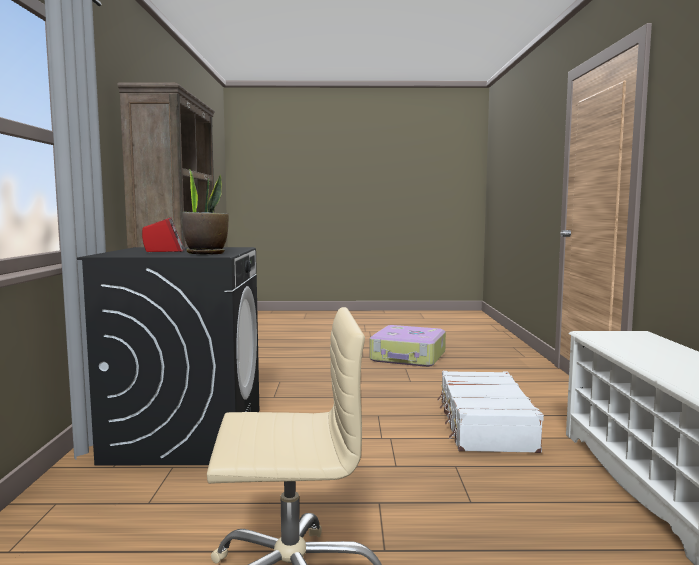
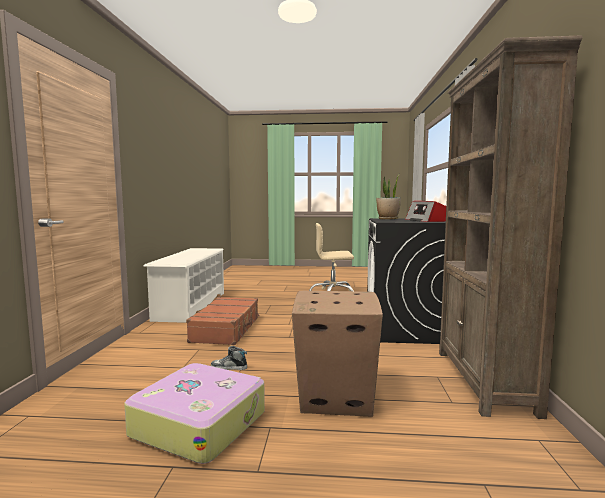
camera: 175 degrees left, 0 degrees up
(320, 368) = (334, 397): none -> cardboard box
(423, 382) = (229, 367): none -> shoe
(484, 425) = (227, 329): white suitcase -> brown suitcase

